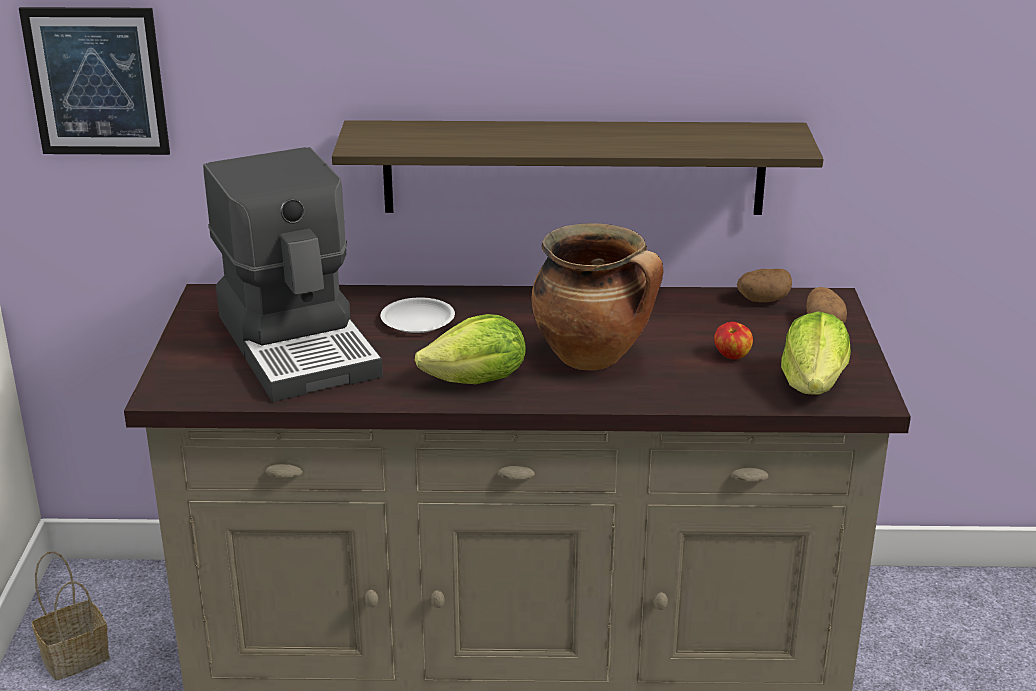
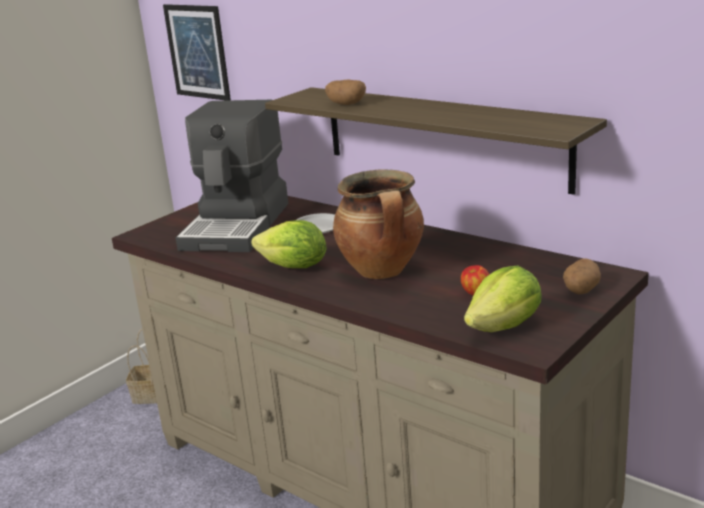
camera: 40 degrees right, 5 degrees down
(762, 300) = (558, 264): potato -> potato (346, 104)

